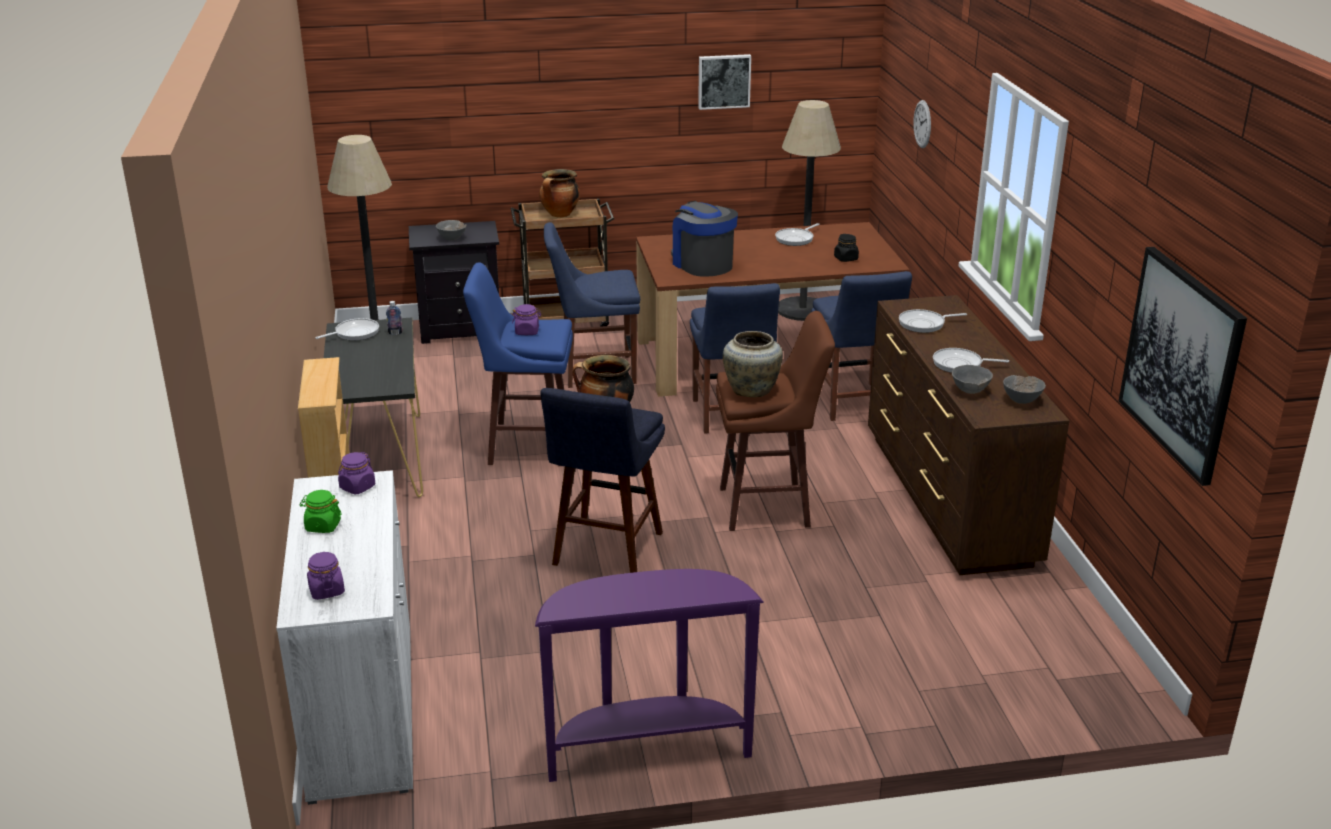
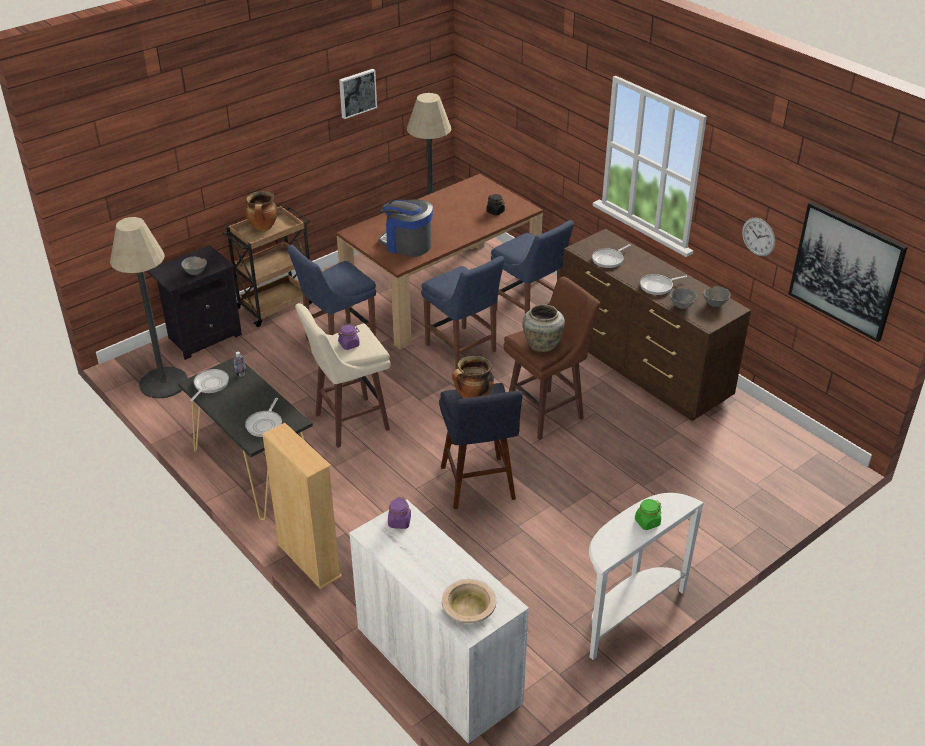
camera: 30 degrees left, 10 degrees up
(323, 526) = (411, 561): green jar -> green jar (647, 522)
(326, 590) = (469, 607): purple jar -> beige bowl
(526, 446) = (349, 422): blue stool -> beige stool
(646, 750) = (627, 614): purple console table -> white console table
(796, 239) = (447, 203): frying pan -> frying pan (265, 424)
(922, 124) = (523, 102): wall clock -> wall clock (758, 236)

